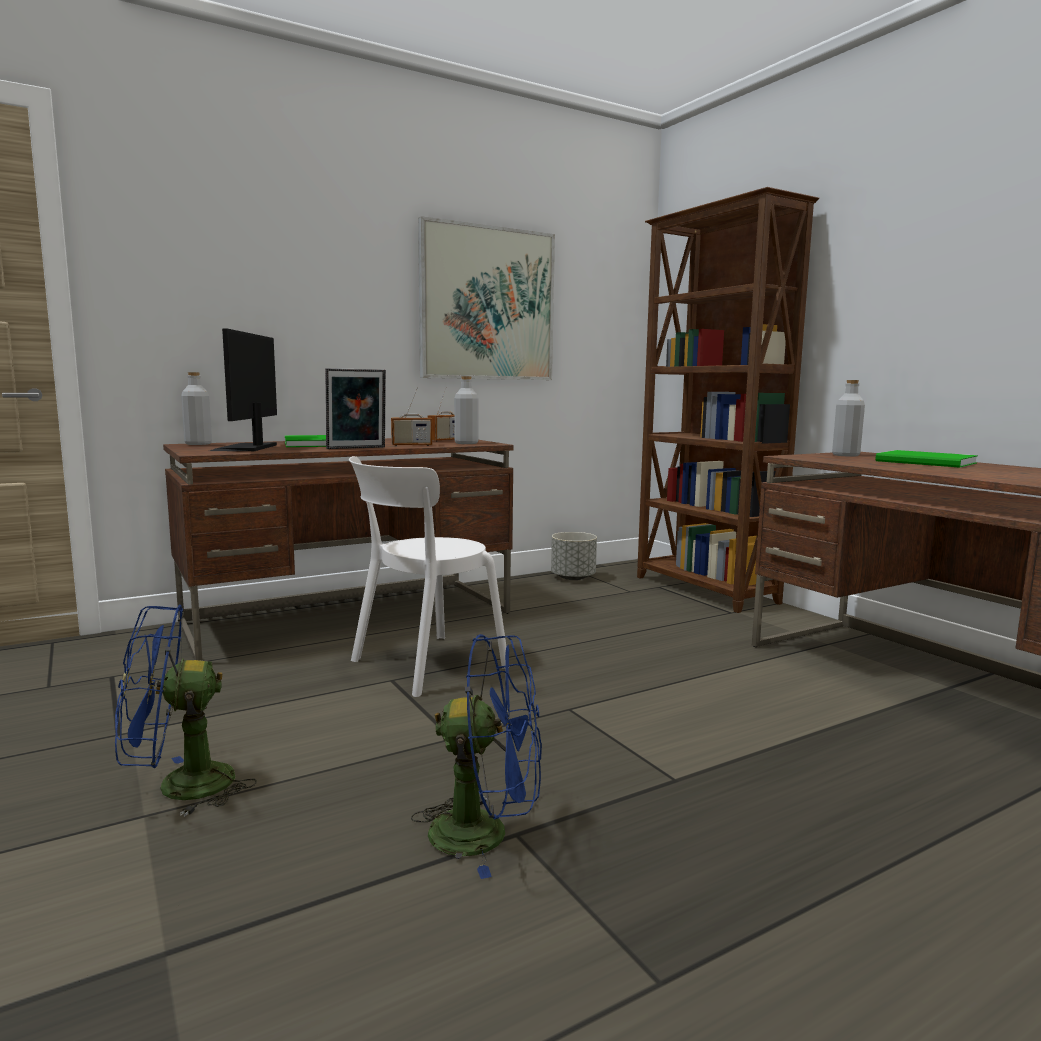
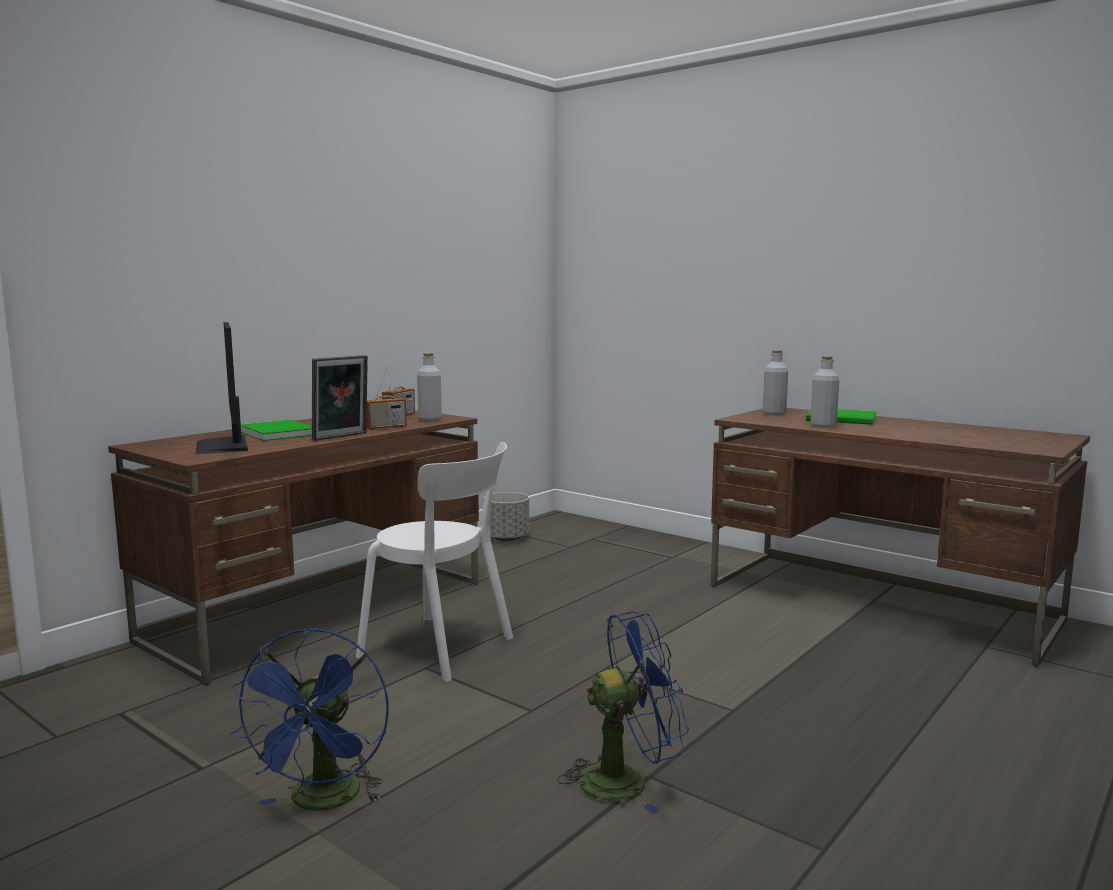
camera: 20 degrees left, 0 degrees up
(179, 787) = (323, 802): blue fan -> blue fan turned 45 degrees counterclockwise
(198, 444) = (151, 443): grey bottle -> grey bottle (823, 426)
(423, 665) = (442, 648): white chair -> white chair turned 90 degrees counterclockwise
(487, 304) = (415, 270): picture -> none
(705, 590) = (635, 538): brown bookcase -> none

